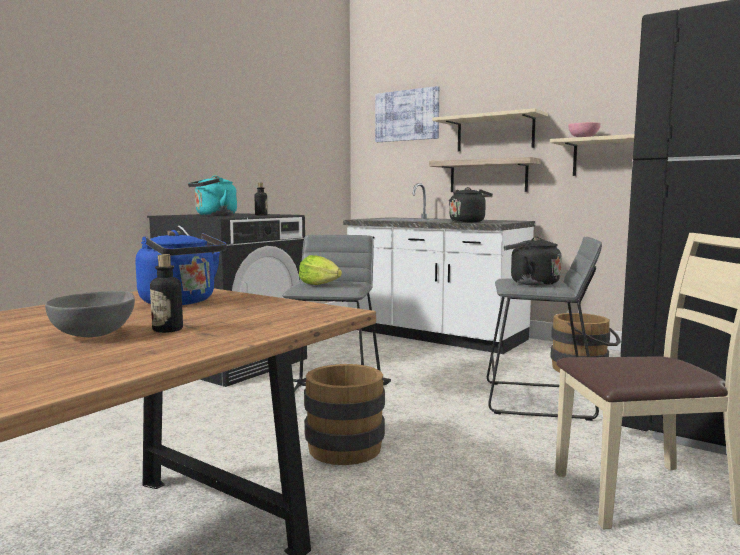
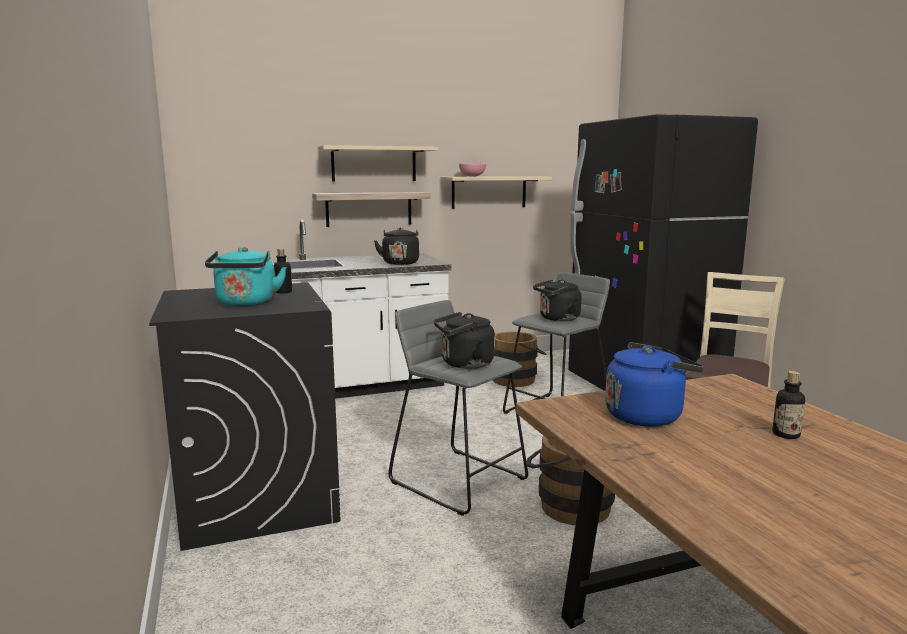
camera: 55 degrees left, 5 degrees up
(96, 335) = (800, 459): grey bowl -> none
(319, 285) = (464, 364): lettuce -> black kettle
(407, 115) = (259, 134): picture -> none

